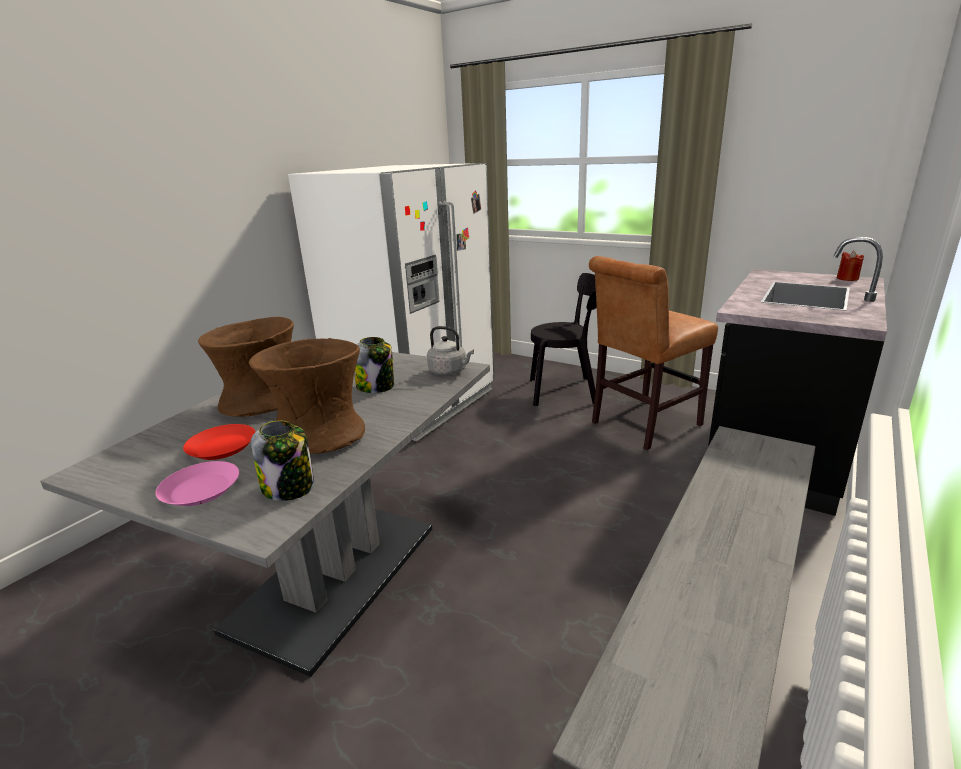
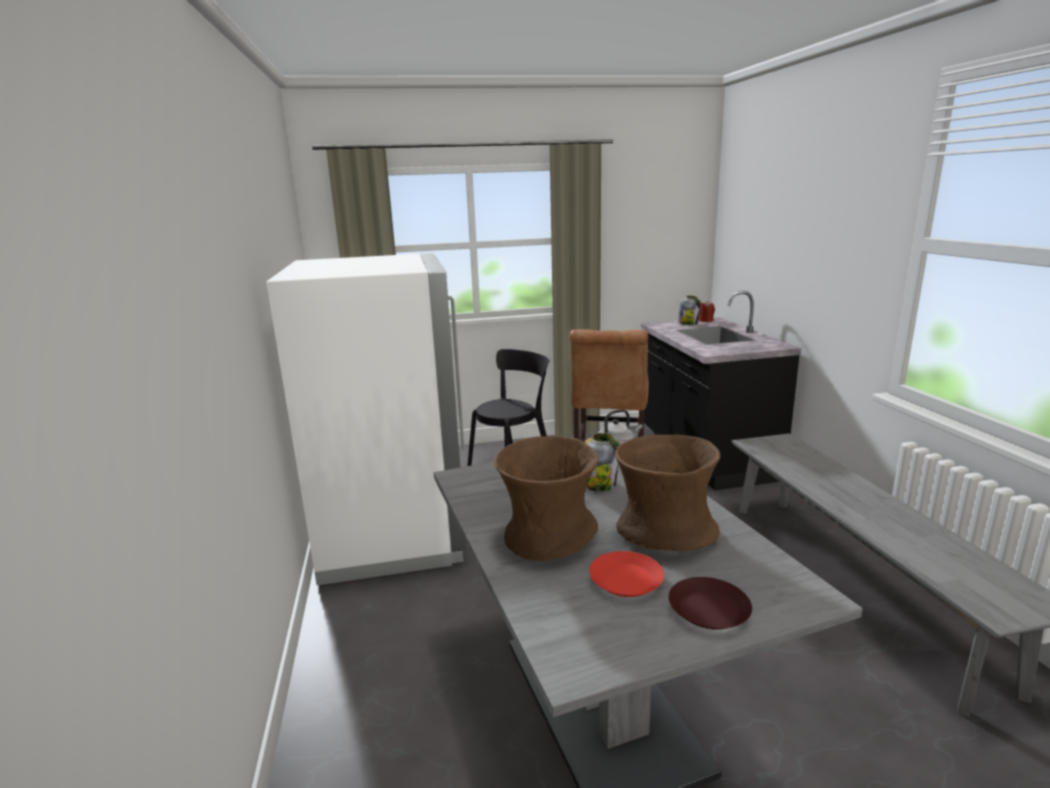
camera: 45 degrees left, 5 degrees down
(200, 490) = (708, 610): pink plate -> brown plate
(289, 488) = (754, 570): jar -> jar (688, 323)

